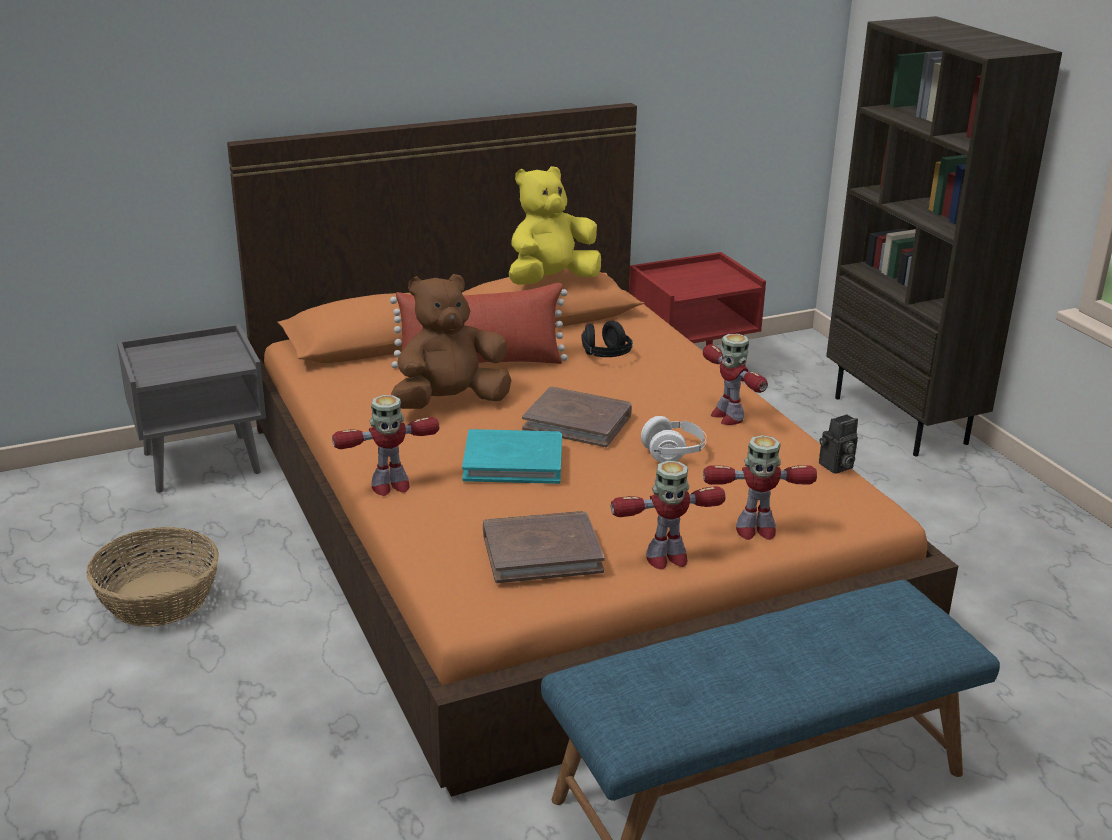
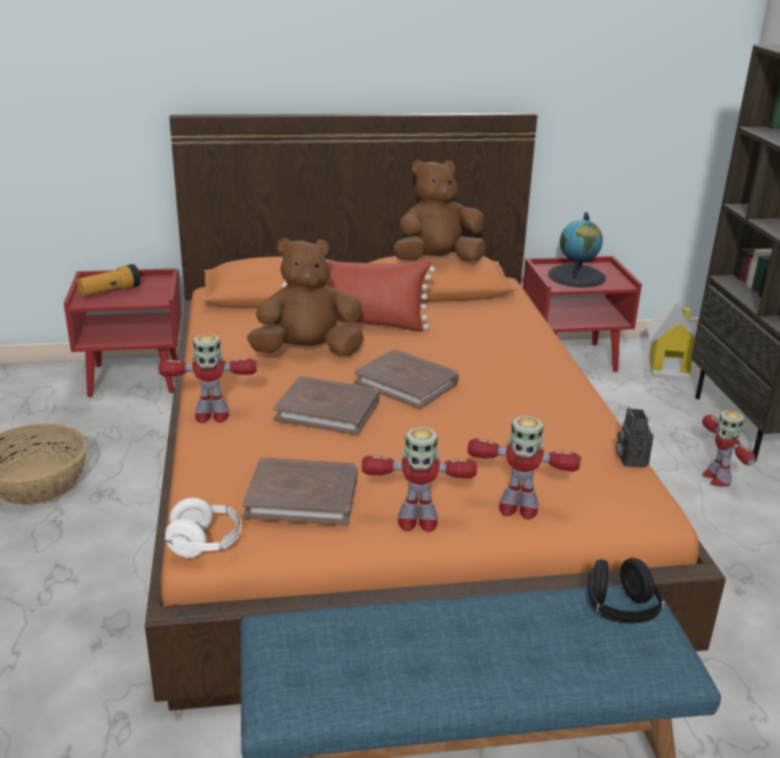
camera: 15 degrees right, 0 degrees up
(173, 361) = (110, 291): none -> flashlight
(203, 462) = (135, 378): grey nightstand -> red nightstand
(513, 461) = (328, 410): turquoise book -> brown book
(551, 281) = (437, 261): yellow plush toy -> brown plush toy
(605, 356) = (465, 330): black headphones -> black headphones (620, 610)
(673, 454) = (478, 423): white headphones -> white headphones (206, 544)
(692, 280) = (576, 276): none -> globe
(727, 416) = (547, 397): toy robot -> toy robot (716, 478)
(796, 368) = (669, 367): none -> toy house
(836, 467) = (630, 459): camera -> camera turned 105 degrees clockwise

